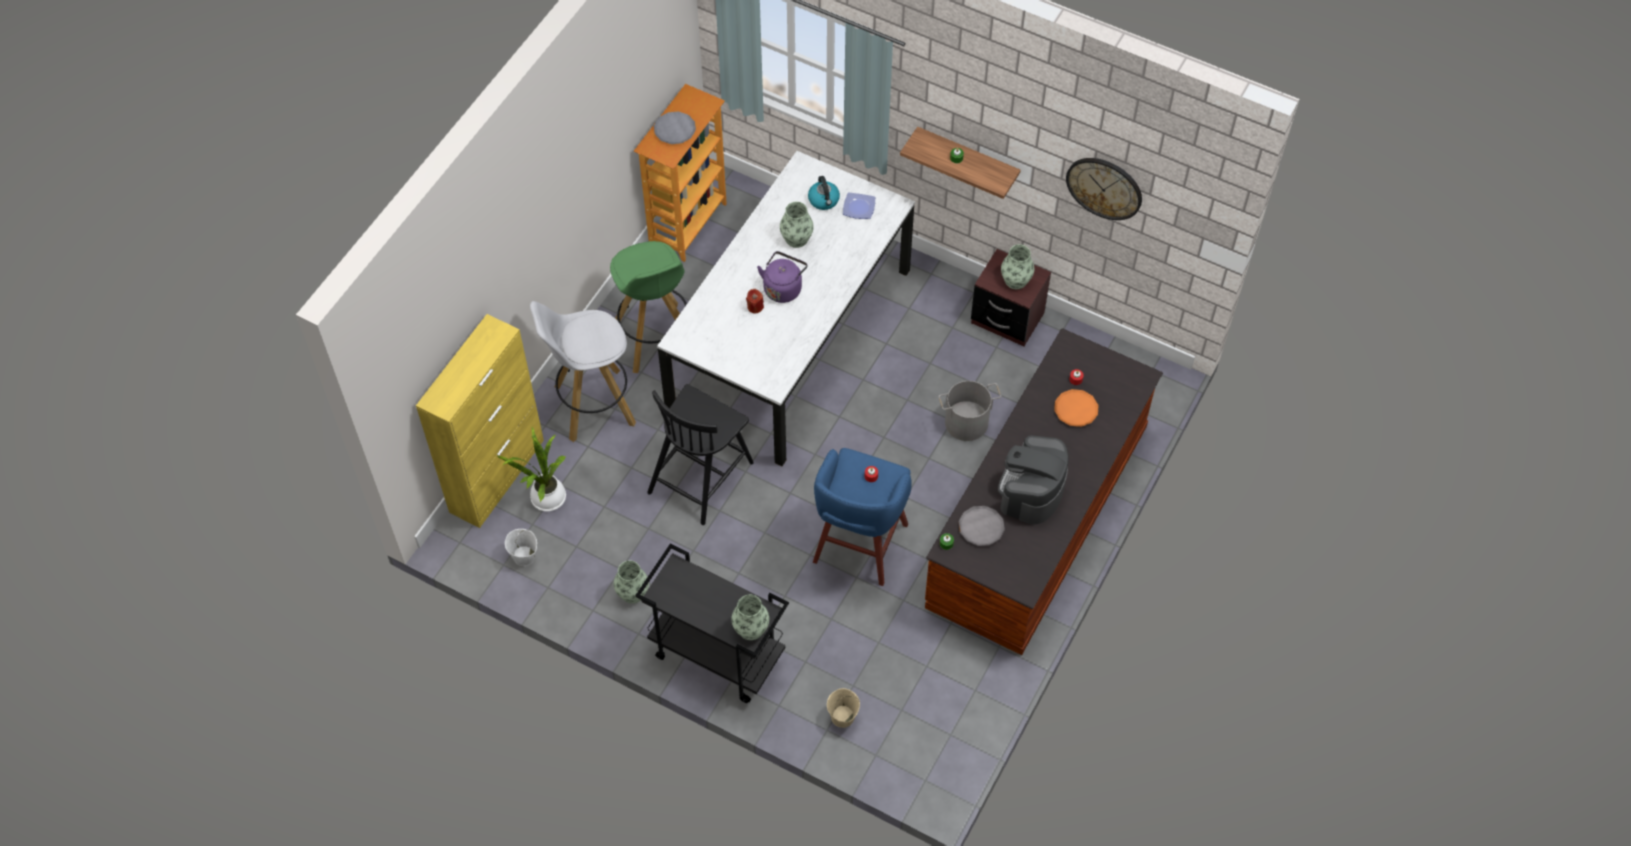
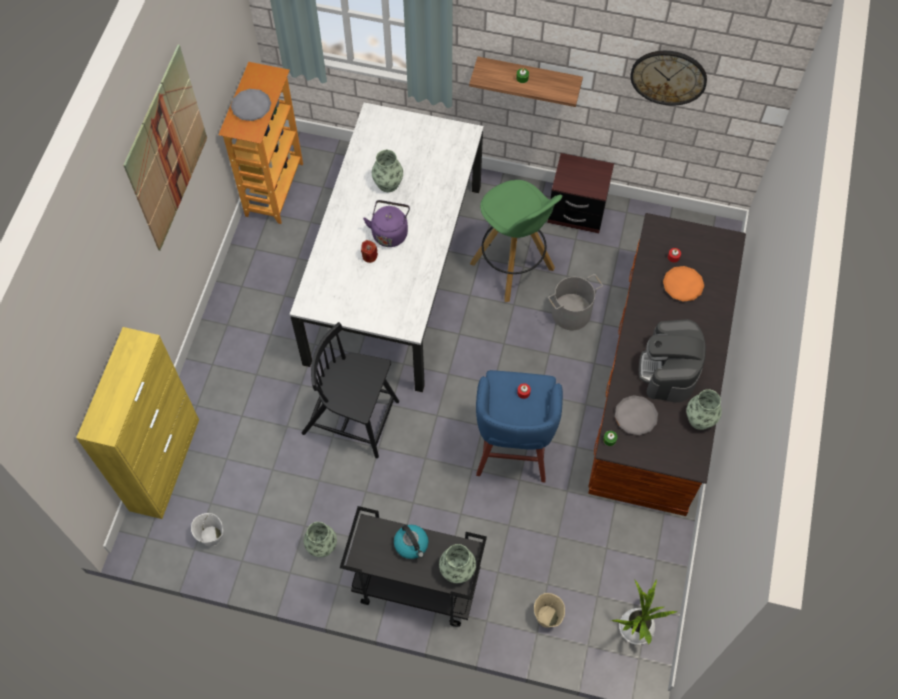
camera: 15 degrees left, 5 degrees up
(545, 499) = (216, 475): potted plant -> potted plant (634, 630)
(573, 153) = (167, 150): none -> picture
(593, 405) = (235, 376): white stool -> none
(656, 339) = (275, 301): green stool -> green stool (513, 267)
(701, 475) = (352, 418): black chair -> black chair turned 90 degrees clockwise
(824, 200) = (402, 143): kettle -> kettle (411, 544)
(859, 207) = (436, 142): plate -> none
(1015, 280) = (586, 177): vase -> vase (700, 419)

